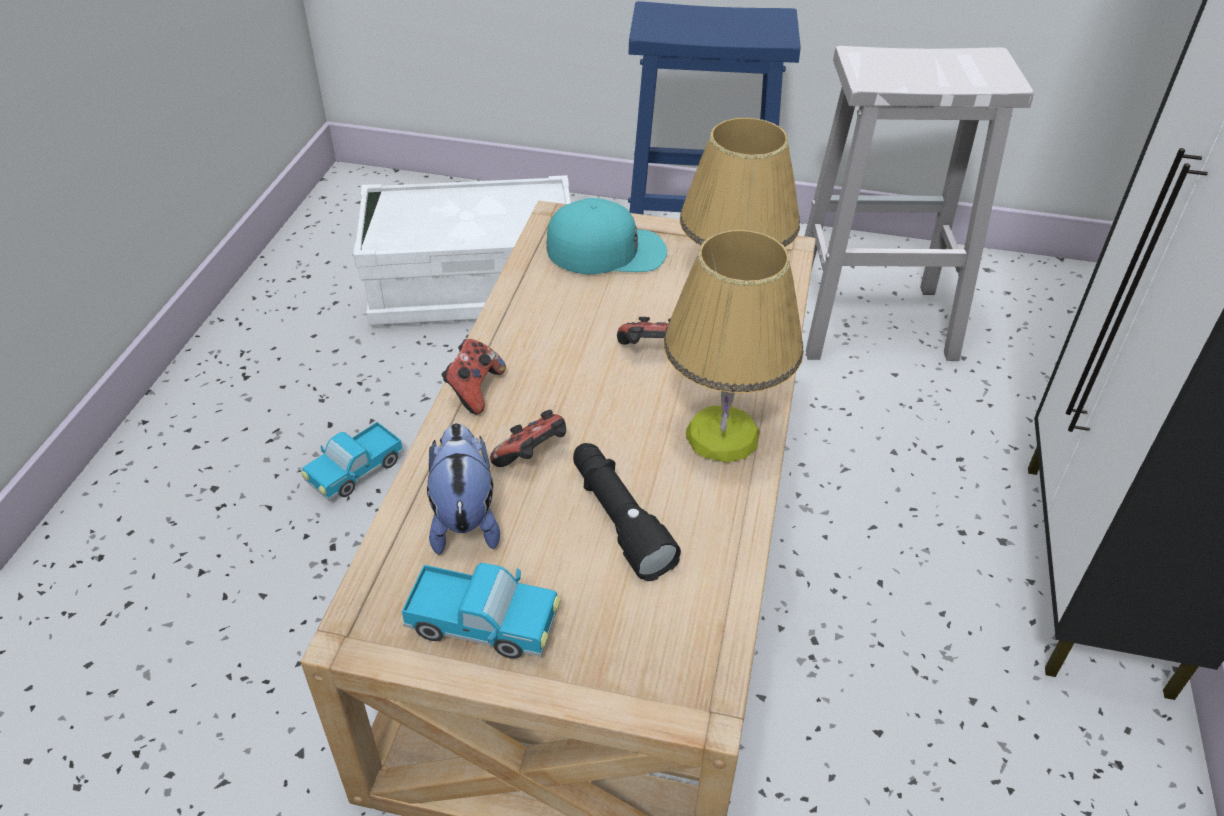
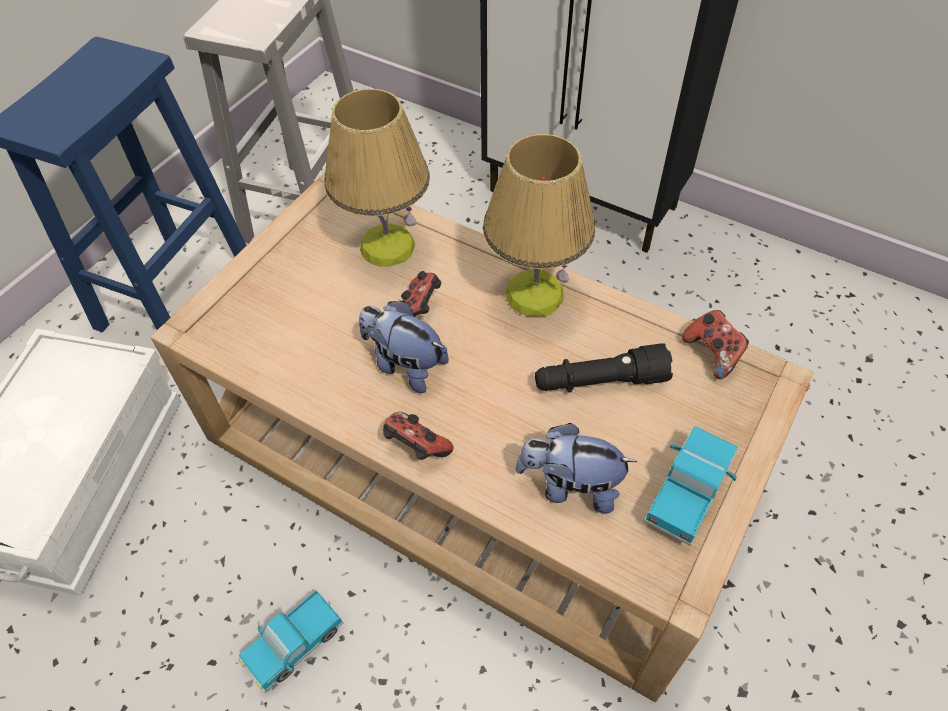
camera: 70 degrees left, 10 degrees up
(355, 473) = (294, 645): toy truck -> toy truck turned 75 degrees clockwise
(533, 457) = (514, 422): game controller -> game controller (712, 353)
(574, 359) = (405, 365): none -> plush toy
(607, 250) = (266, 303): turquoise cap -> none

